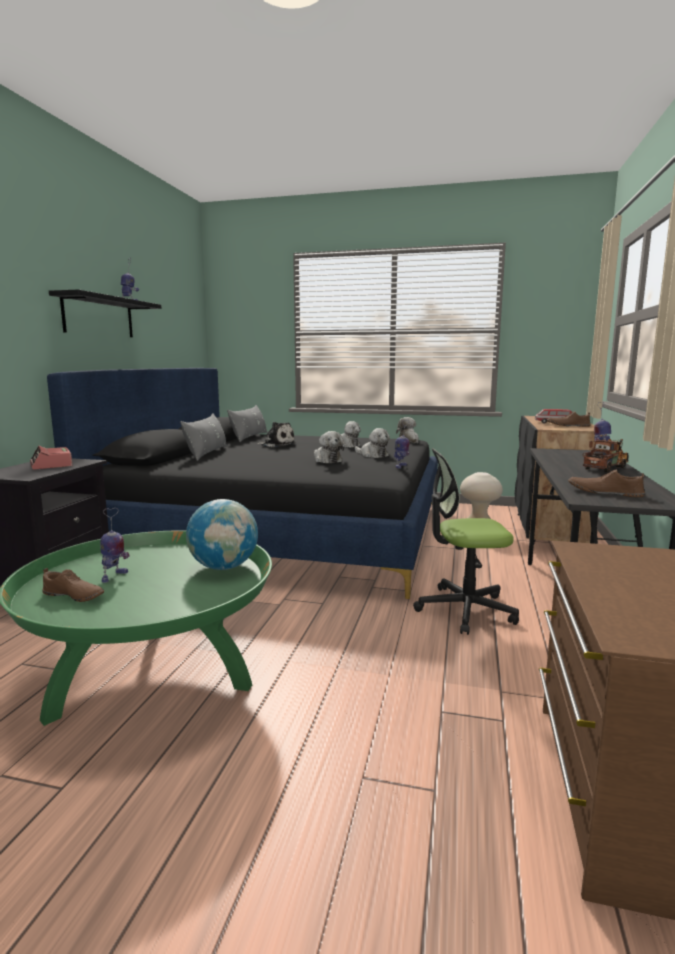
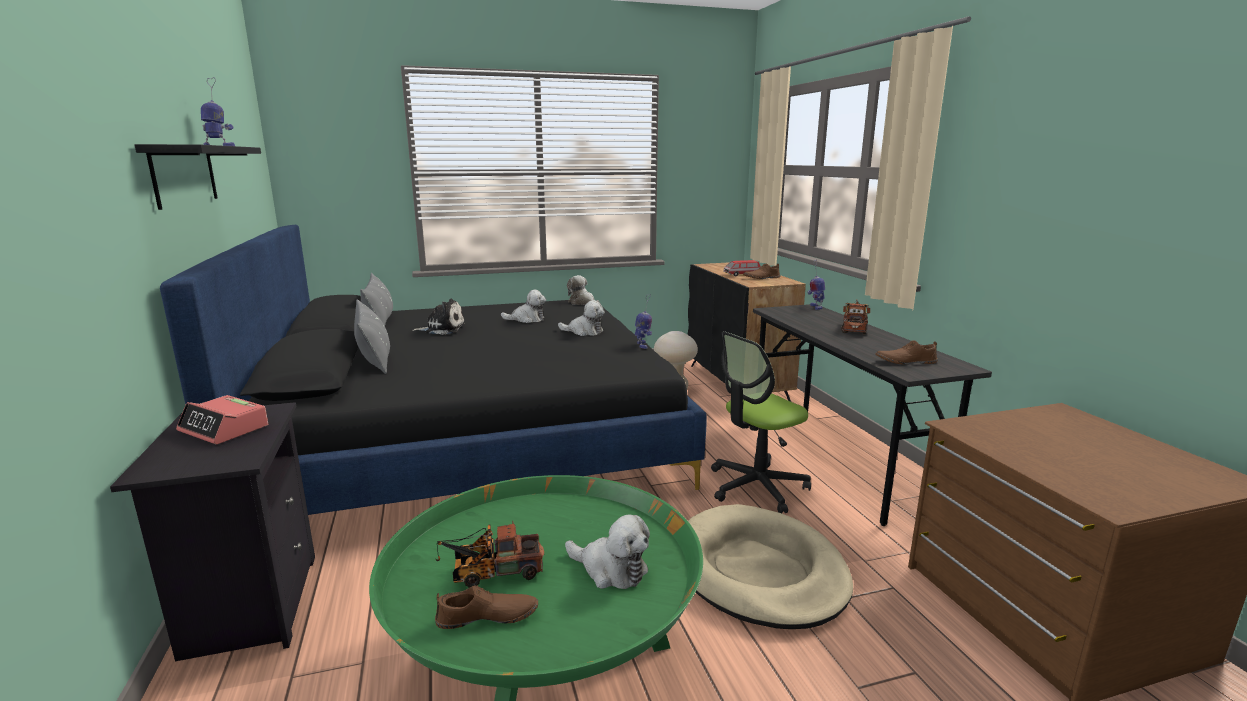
camera: 30 degrees left, 5 degrees up
(113, 576) = (492, 573): toy robot -> toy truck
(224, 567) = (599, 519): globe -> none
(326, 460) = (556, 348): plush toy -> plush toy (610, 569)
(386, 667) = (759, 571): none -> beige dog bed

